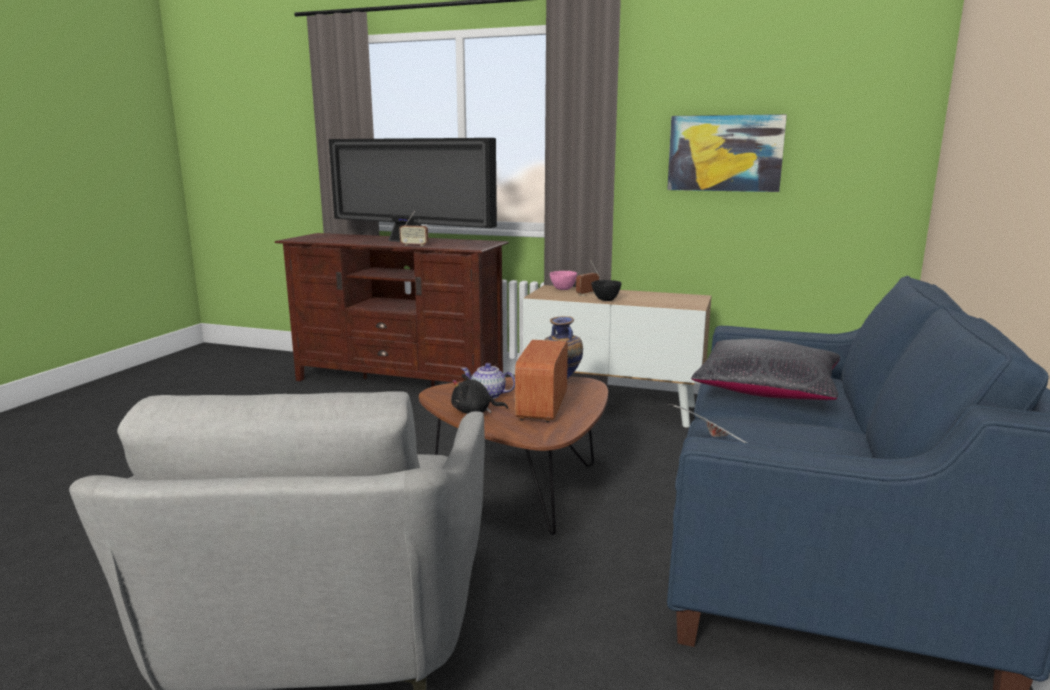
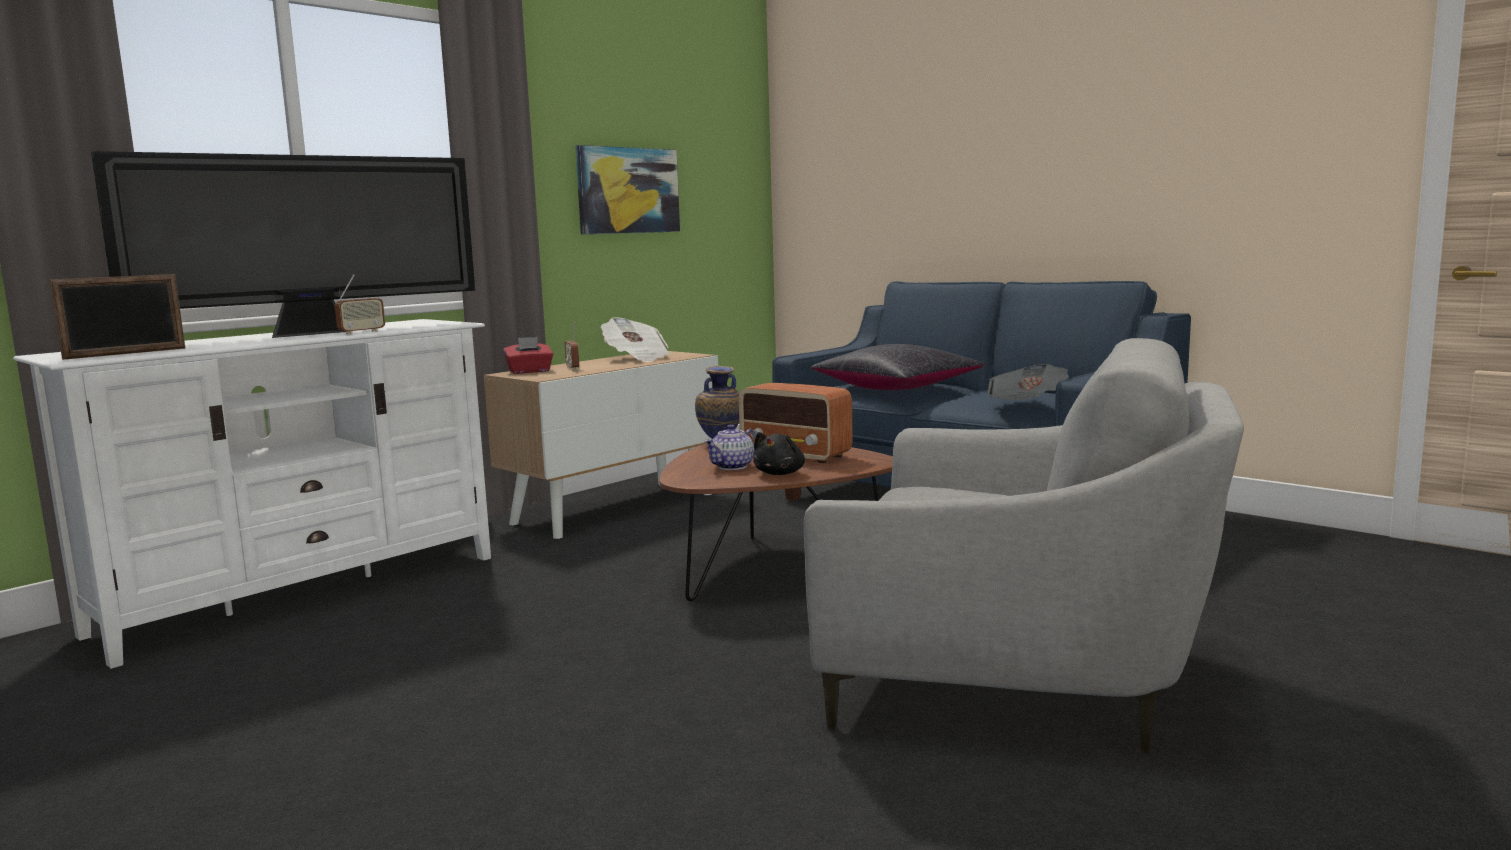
camera: 65 degrees left, 5 degrees down
(316, 239) = (126, 353): none -> picture frame
(399, 381) = (303, 593): brown tv stand -> white tv stand
(563, 289) = (529, 371): pink bowl -> red tissue box
(606, 300) = (617, 366): black bowl -> none
(654, 297) = (636, 358): none -> newspaper

